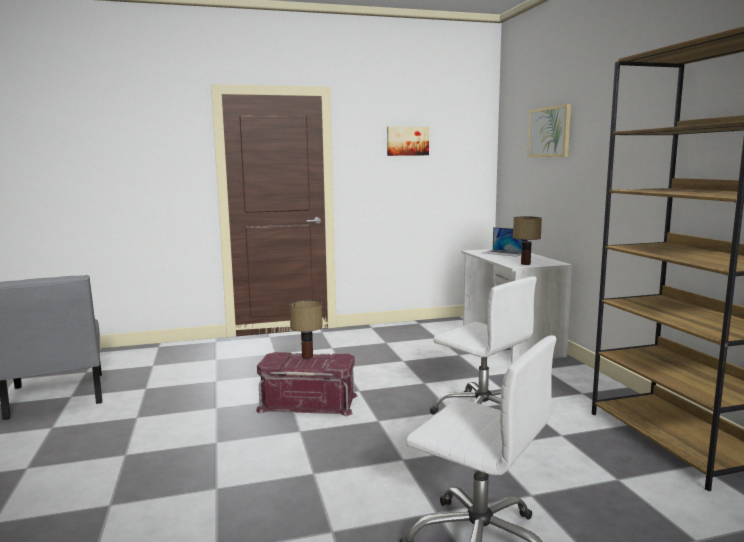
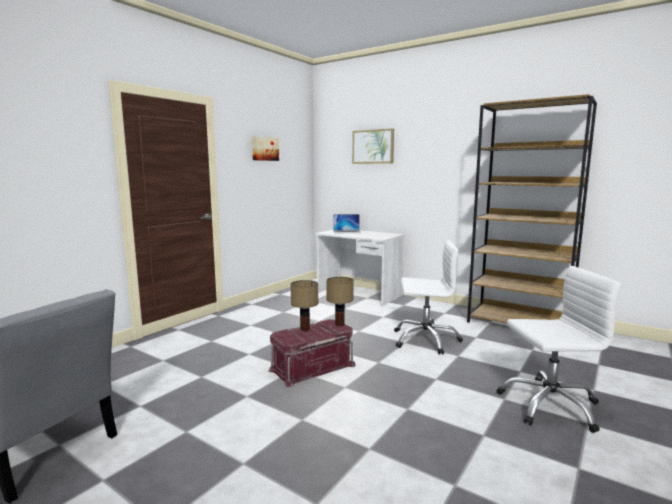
camera: 40 degrees left, 0 degrees up
(526, 264) = (381, 236): table lamp -> table lamp (340, 324)

